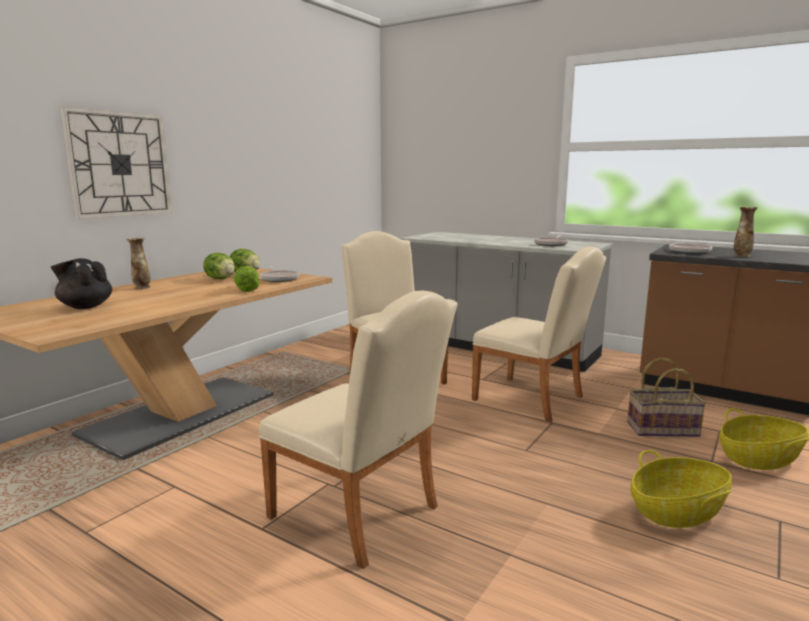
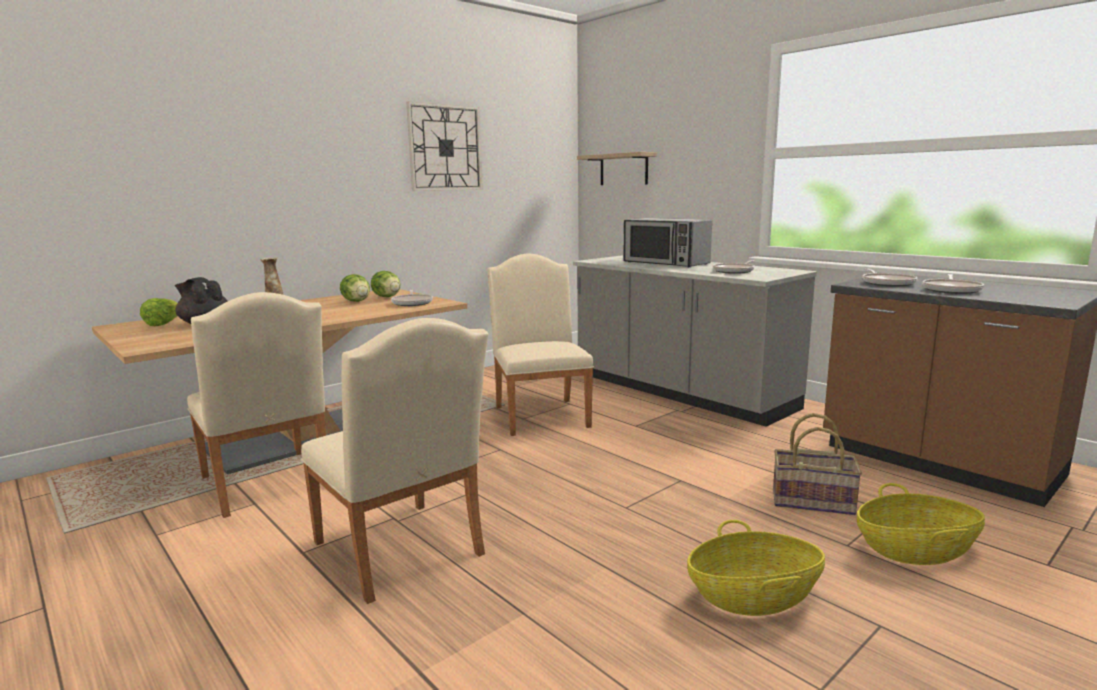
camera: 15 degrees right, 0 degrees up
(119, 164) = (262, 185): wall clock -> wall clock (445, 148)
(248, 289) = (367, 313): lettuce -> lettuce (164, 324)
(427, 157) = (623, 169): none -> shelf
(483, 238) = (665, 263): none -> microwave
(534, 400) = (679, 454): beige chair -> beige chair (268, 485)
(741, 256) = (951, 290): vase -> frying pan

